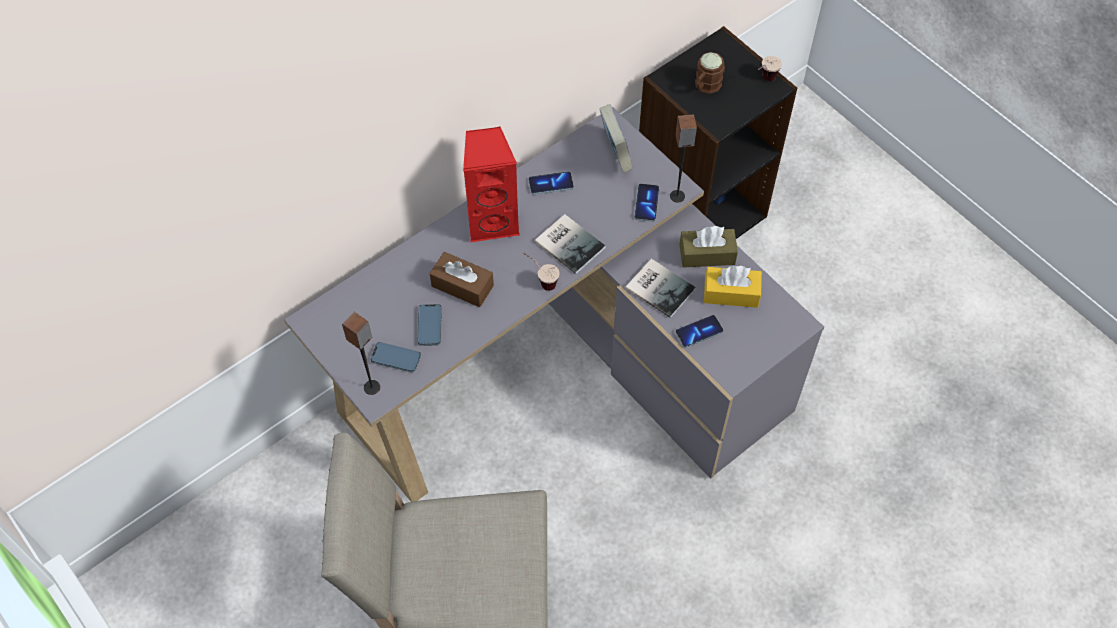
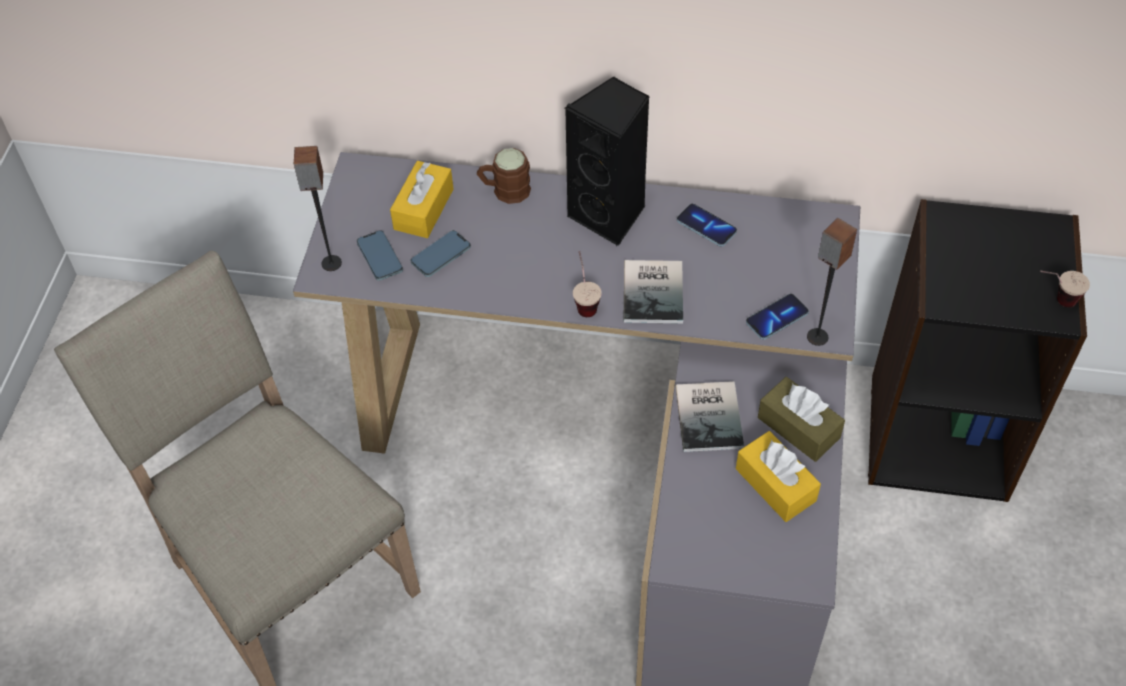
camera: 50 degrees right, 5 degrees down
(383, 309) = (423, 209): none -> yellow tissue box
(462, 286) = (512, 246): brown tissue box -> none
(492, 221) = (610, 215): red speaker -> black speaker
(615, 153) = (806, 248): book -> none
(699, 332) = (694, 490): phone -> none
(705, 86) = (979, 256): brown mug -> brown mug (505, 190)

